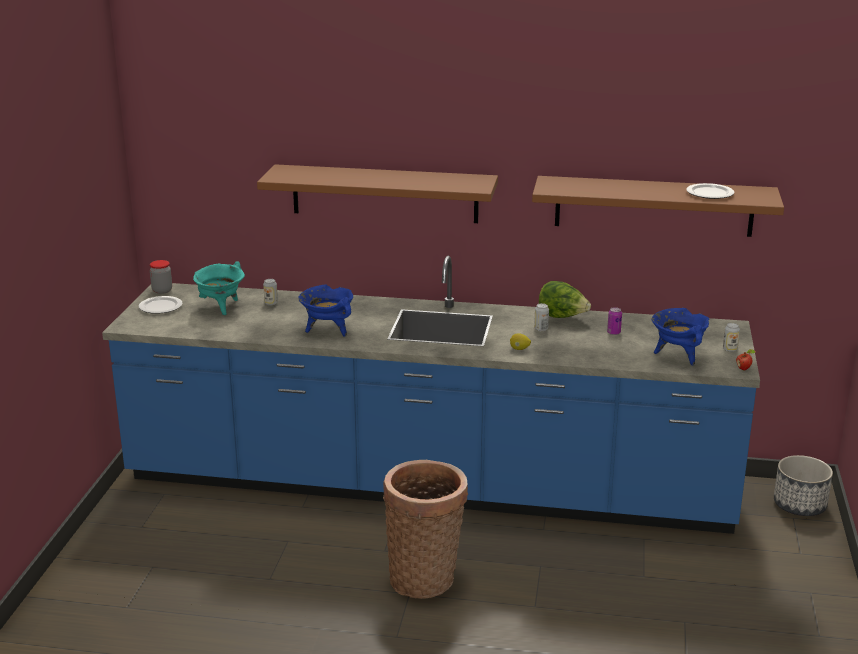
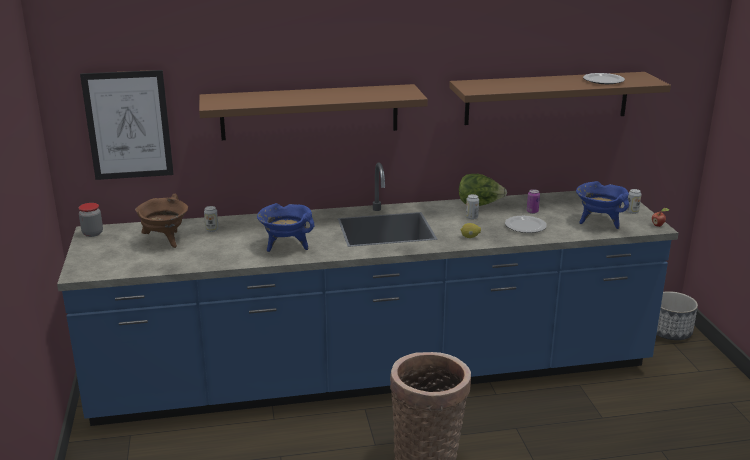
camera: 20 degrees left, 0 degrees up
(160, 307) = (102, 249): plate -> plate (524, 226)
(206, 188) = (128, 125): none -> picture
(221, 307) = (165, 241): turquoise cooking pot -> brown cooking pot

